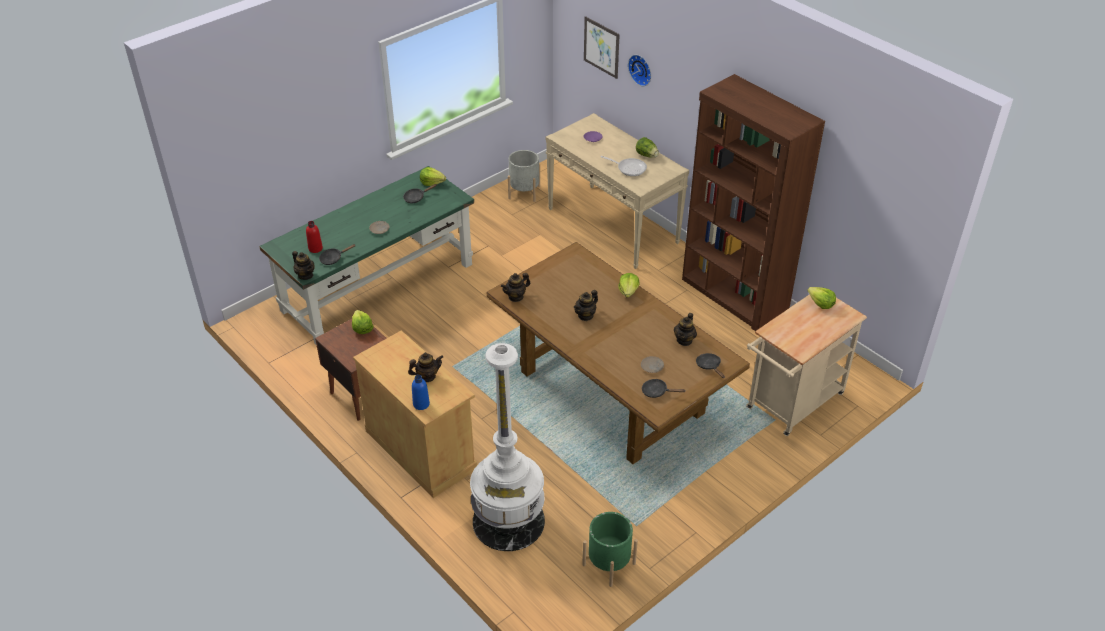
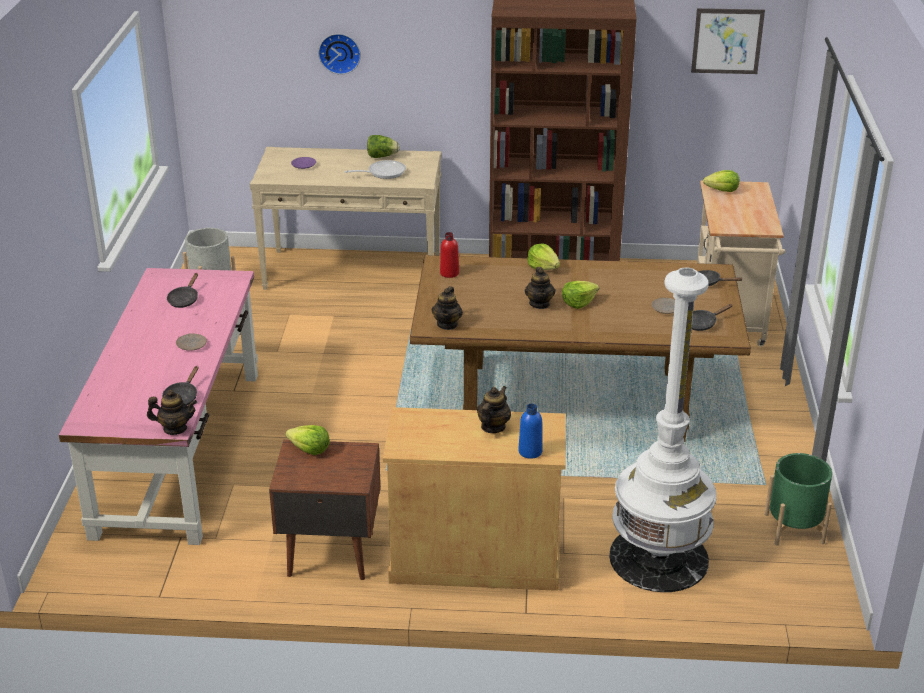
camera: 45 degrees left, 10 degrees down
(315, 248) = (141, 400): red bottle -> red bottle (449, 273)
(378, 286) = (179, 450): green desk -> pink desk
(432, 182) = (179, 279): lettuce -> lettuce (578, 302)
(601, 47) = (265, 50): picture -> picture (727, 41)
(684, 340) = (655, 276): teapot -> none

